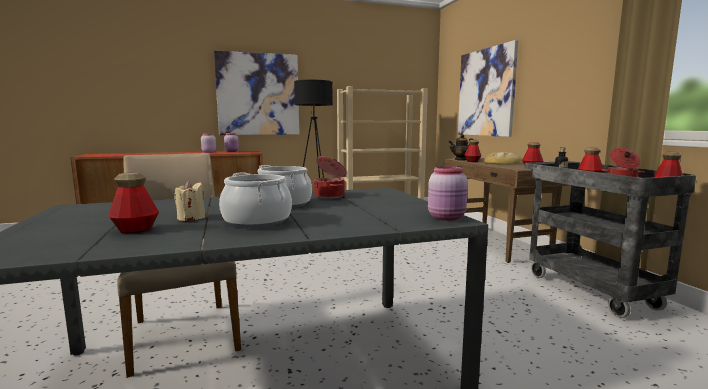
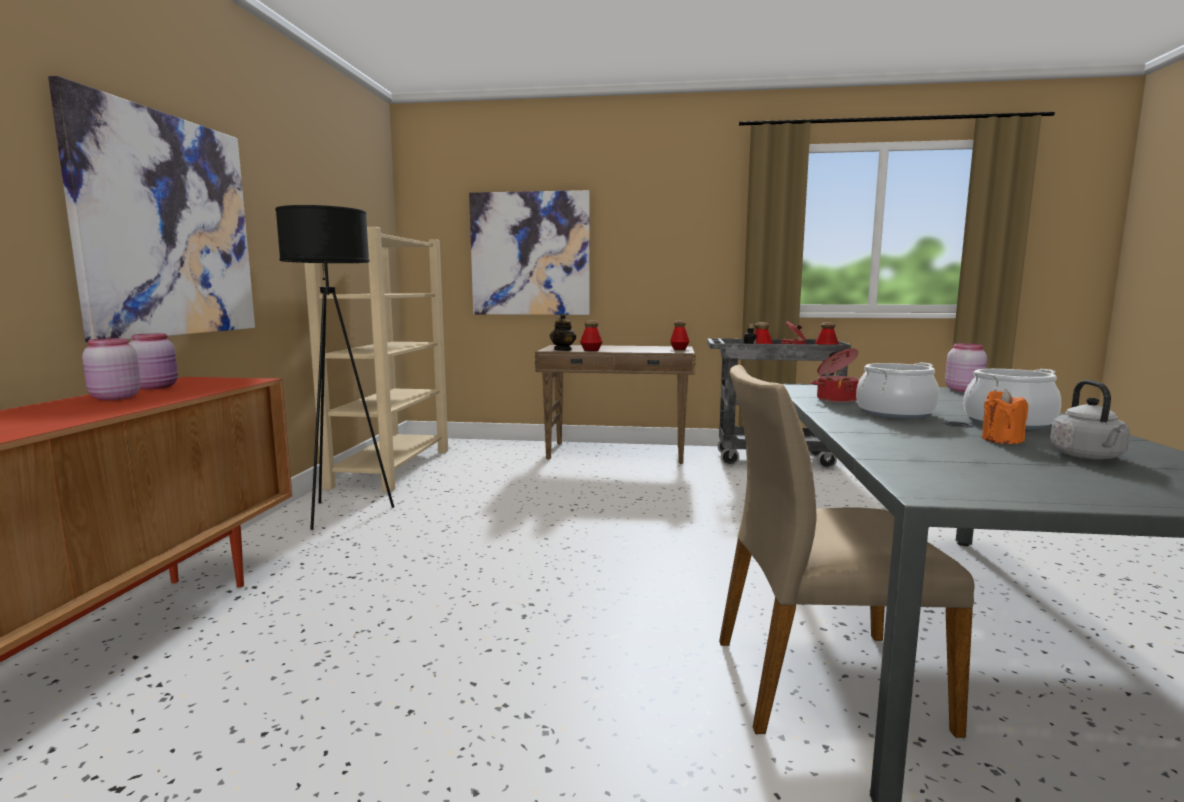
camera: 65 degrees left, 0 degrees up
(135, 230) = (1088, 456): bottle -> grey kettle
(191, 218) = (1001, 440): beige candle -> orange candle
(503, 163) = (622, 348): bread -> none

